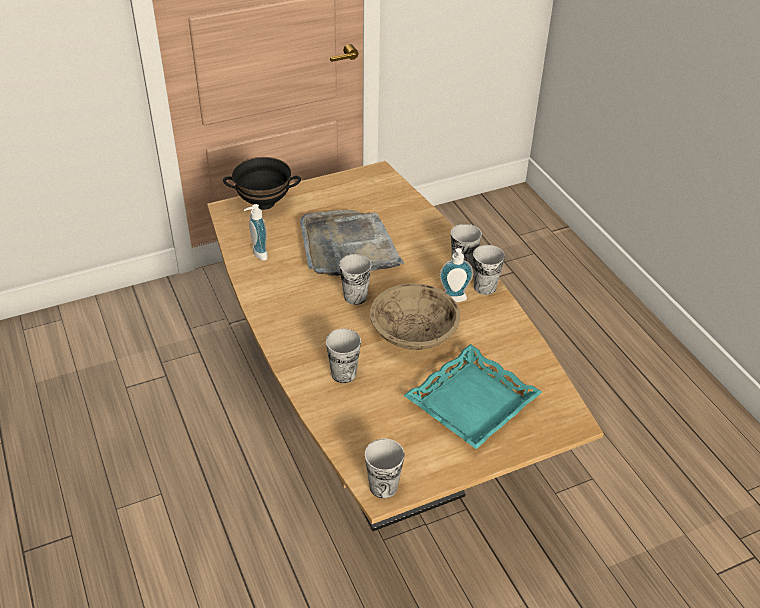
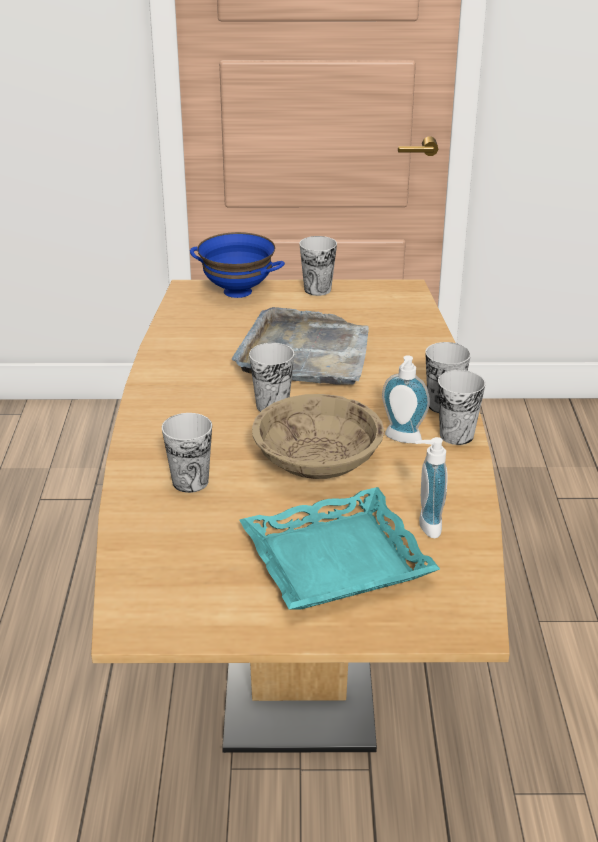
camera: 25 degrees right, 10 degrees down
(257, 254) = (187, 338): soap dispenser -> soap dispenser (425, 526)
(263, 203) = (237, 292): black bowl -> blue bowl
(383, 486) = (137, 620): cup -> cup (317, 289)

